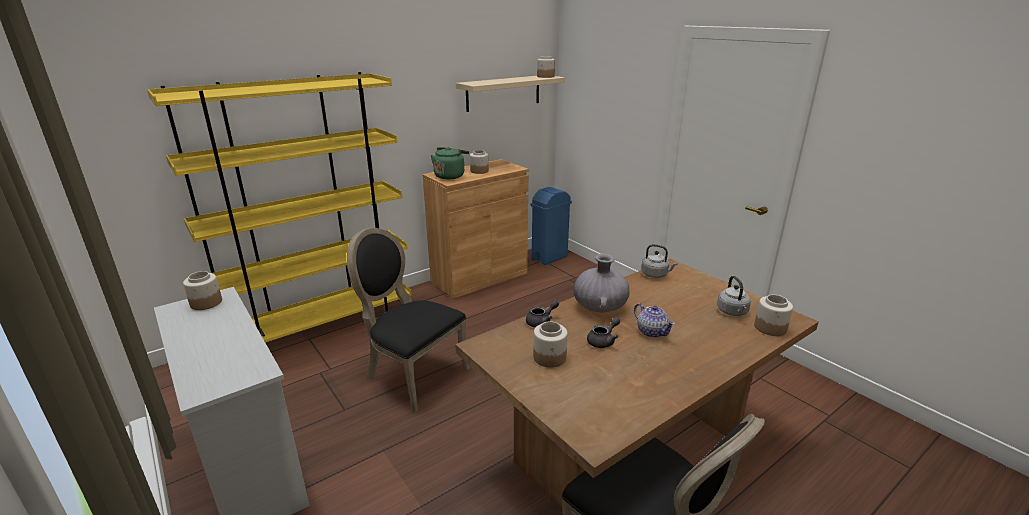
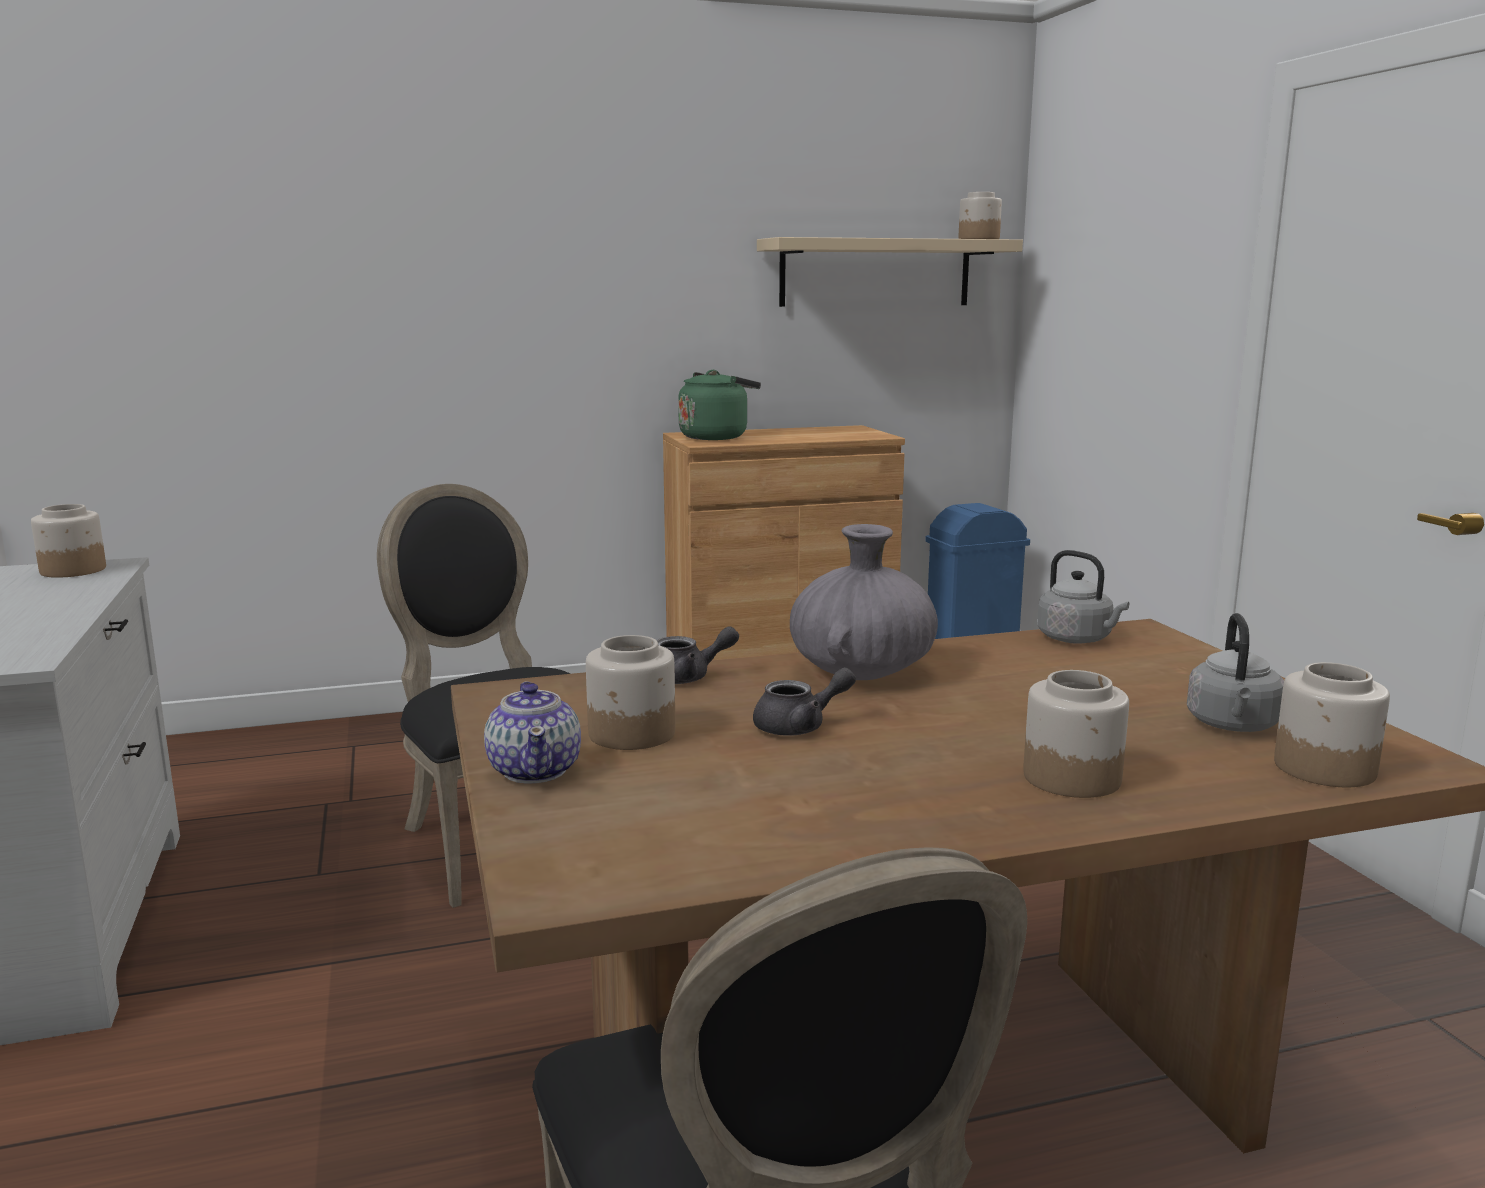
camera: 20 degrees right, 10 degrees down
(323, 328) = (393, 732): yellow bookcase -> none
(479, 171) = (789, 435): jar -> jar (1072, 778)
(651, 331) = (950, 728): teapot -> teapot (535, 770)

